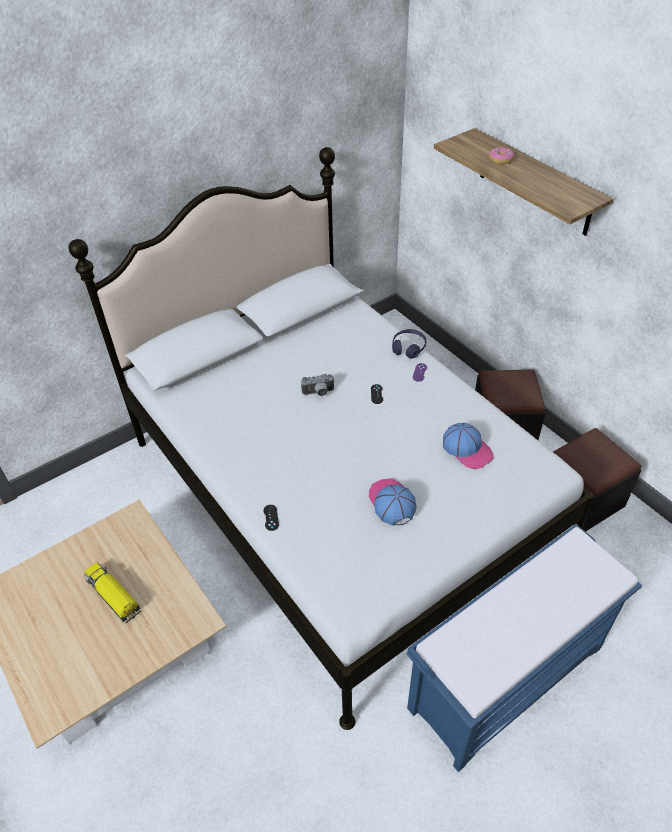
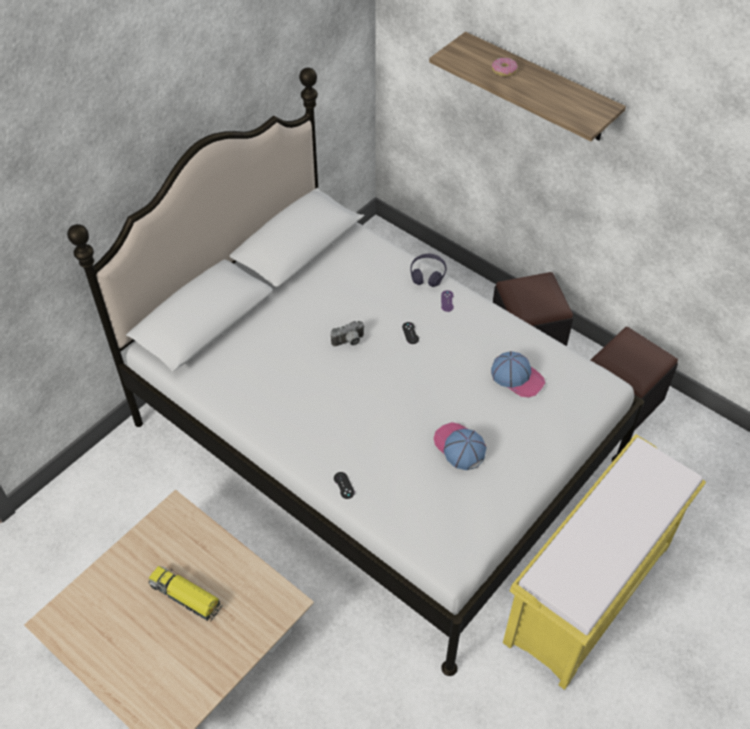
camera: 15 degrees left, 5 degrees up
(507, 676) = (588, 591): blue bench -> yellow bench

